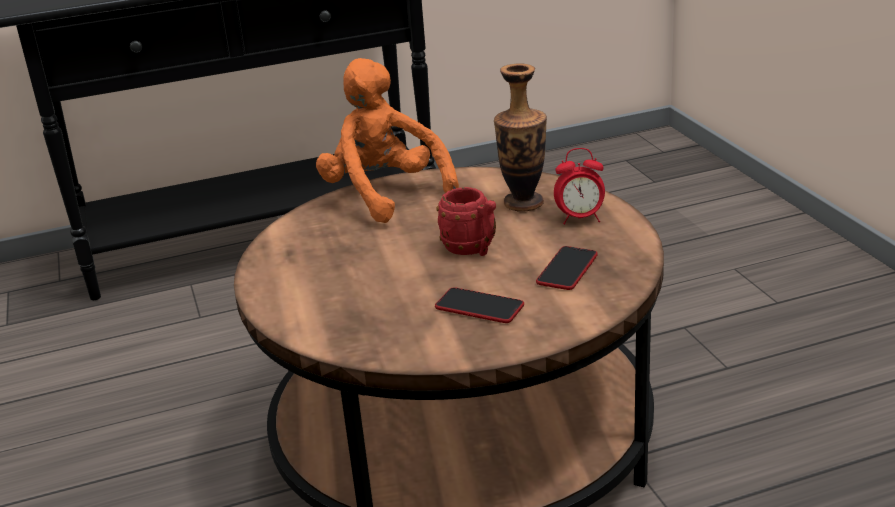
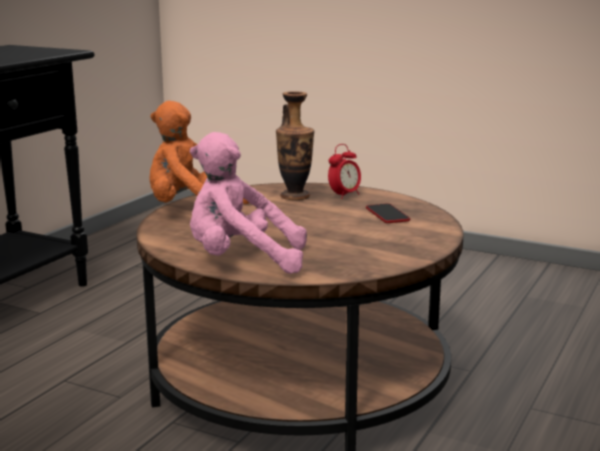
camera: 45 degrees left, 10 degrees down
(294, 290) = (241, 262): none -> pink plush toy
(472, 250) = (314, 220): red mug -> none
(479, 307) = (377, 239): phone -> none

